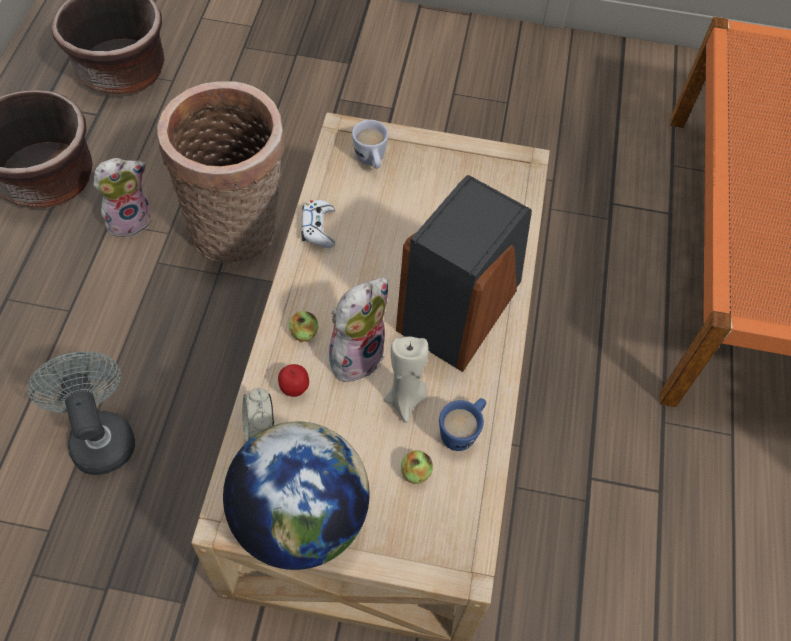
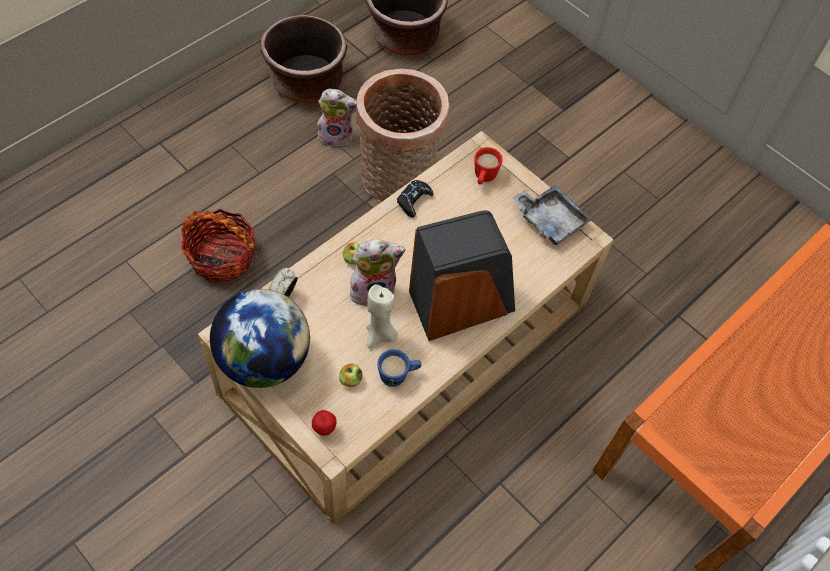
camera: 35 degrees right, 0 degrees up
(100, 435) = (222, 257): grey fan -> basket
(294, 389) = (320, 287): apple -> apple (324, 429)
(318, 228) = (414, 201): white game controller -> black game controller
(371, 161) = (483, 178): white mug -> red mug
(474, 166) = (550, 220): none -> grey tray

